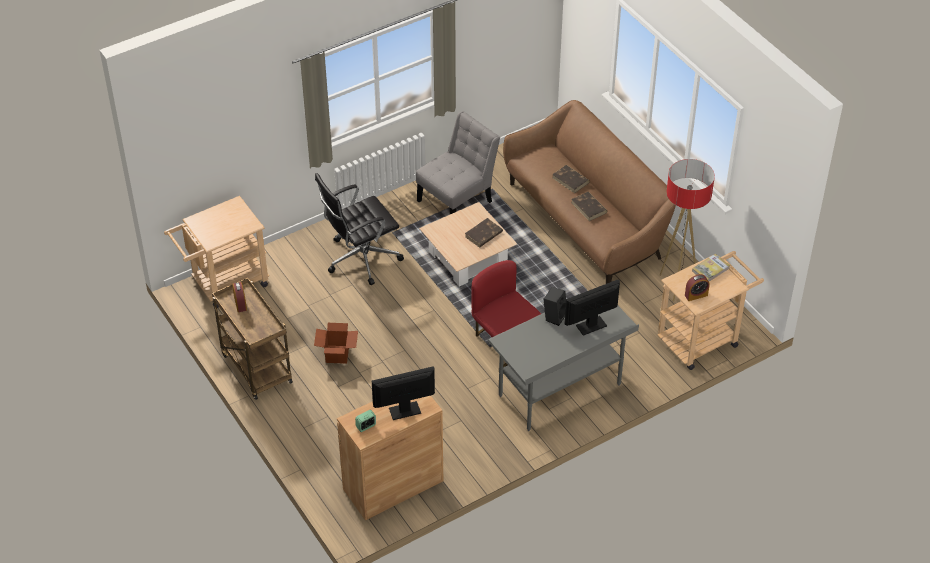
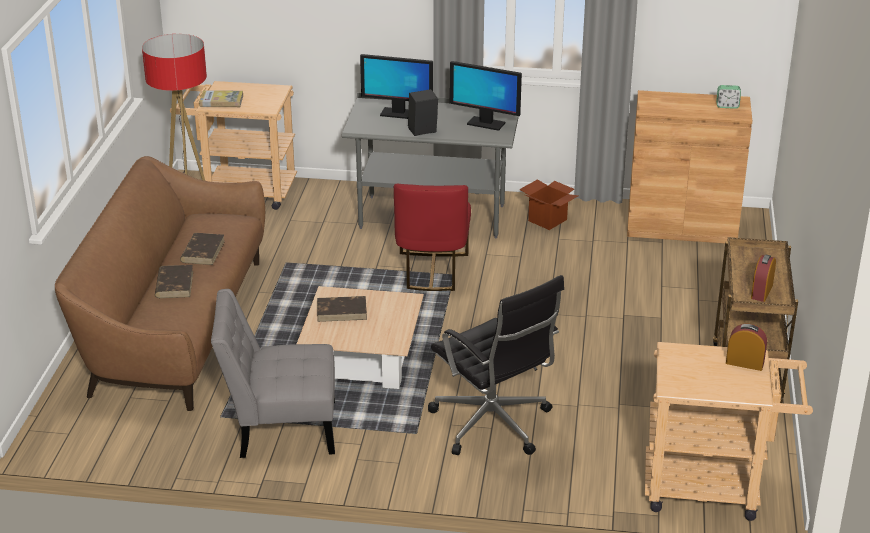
camera: 140 degrees left, 15 degrees down
(337, 354) = (632, 344): cardboard box -> cardboard box (547, 220)
(360, 258) = (493, 425): black office chair -> black office chair turned 45 degrees clockwise
(405, 411) = (675, 101): monitor -> monitor (485, 123)
(696, 295) = (267, 94): alarm clock -> alarm clock (744, 363)

